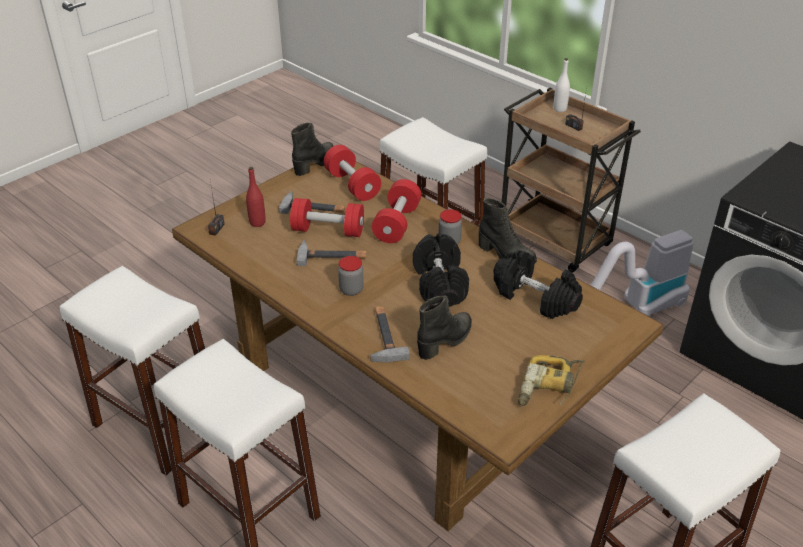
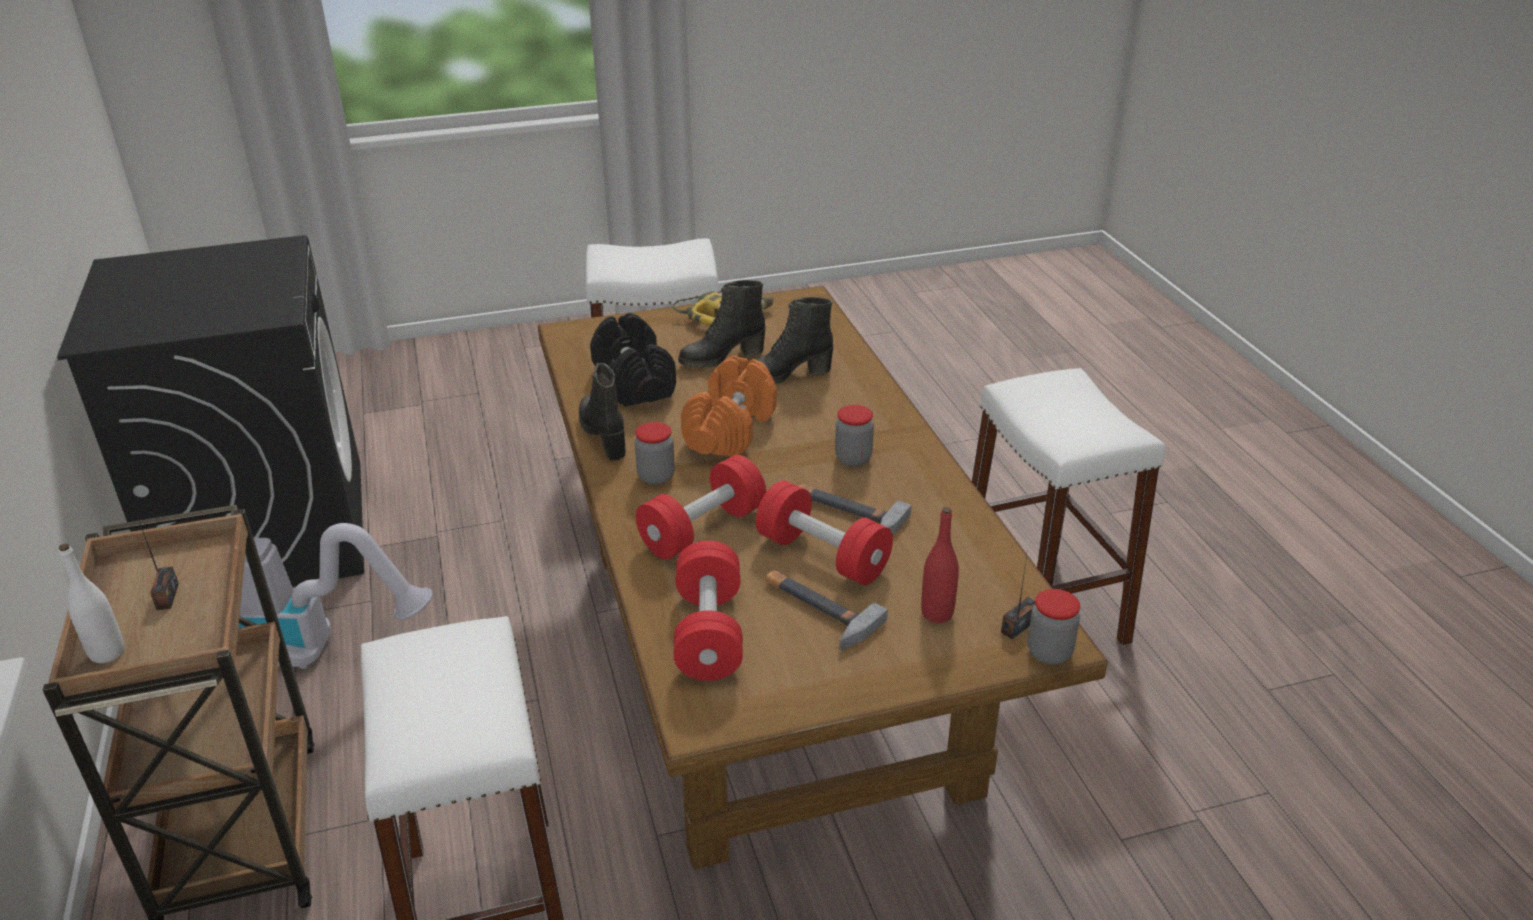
camera: 150 degrees left, 5 degrees down
(158, 425) = (1151, 758): white stool -> none
(199, 222) = (1049, 653): none -> jar
(315, 164) = (739, 719): black boot -> black boot (721, 358)
(383, 336) = (853, 399): hammer -> none
(439, 284) = (730, 430): black dumbbell -> orange dumbbell

